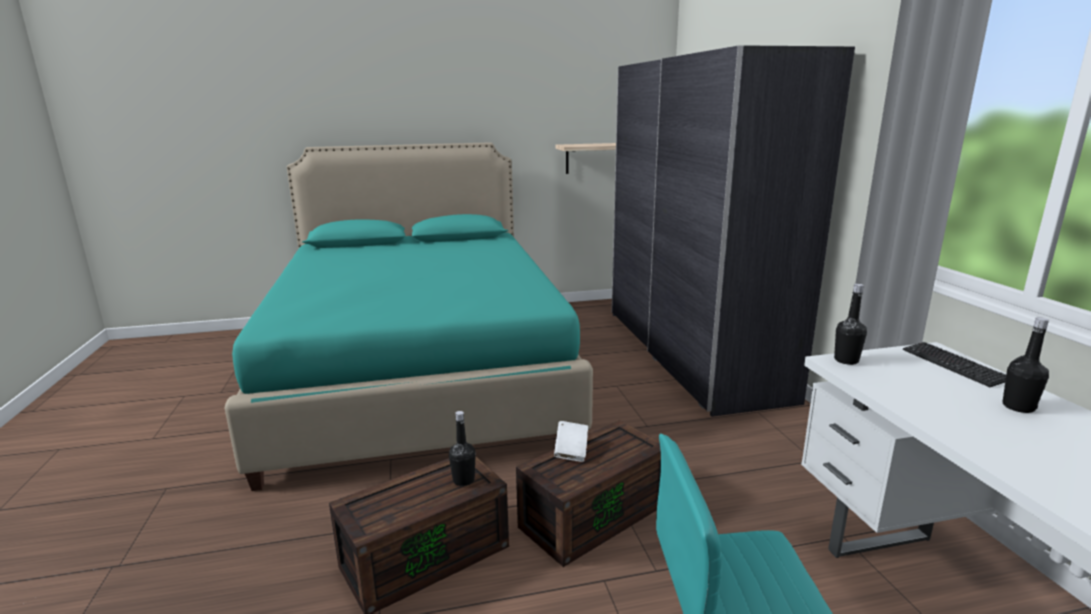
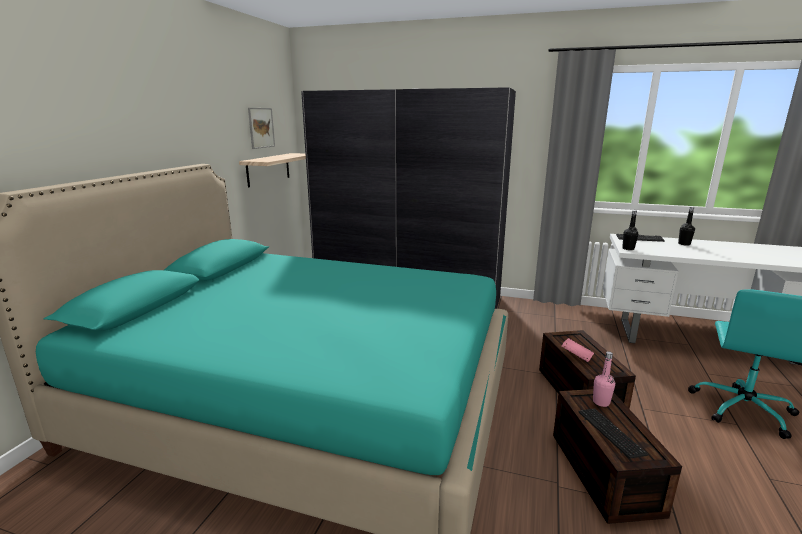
camera: 60 degrees left, 0 degrees up
(397, 492) = (610, 433): none -> keyboard
(463, 480) = (601, 402): black bottle -> pink bottle
(571, 451) = (576, 357): white book -> pink book
(600, 110) = (261, 128): none -> picture

